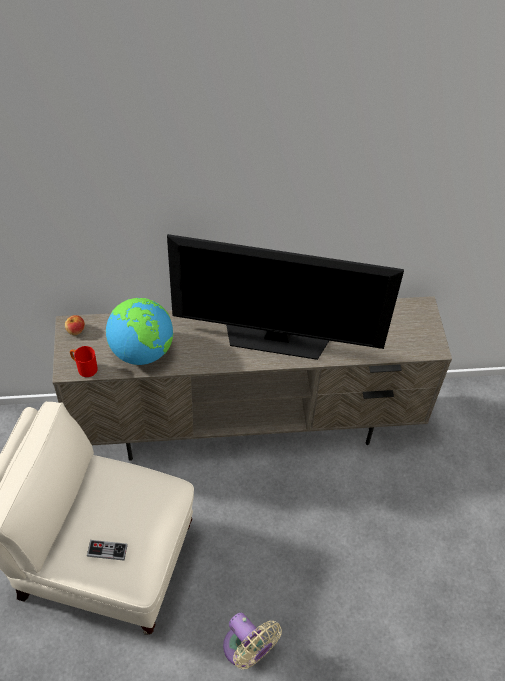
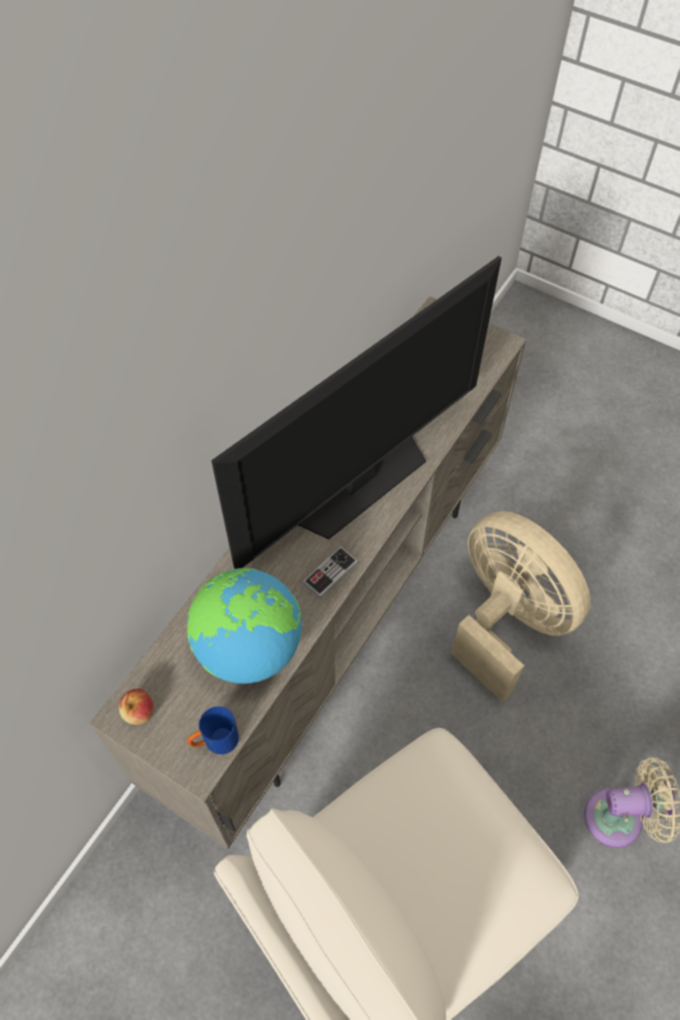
camera: 50 degrees left, 5 degrees up
(84, 368) = (215, 741): red mug -> blue mug
(107, 550) = (480, 898): game controller -> game controller (330, 573)
(323, 513) = (507, 619): none -> beige fan

